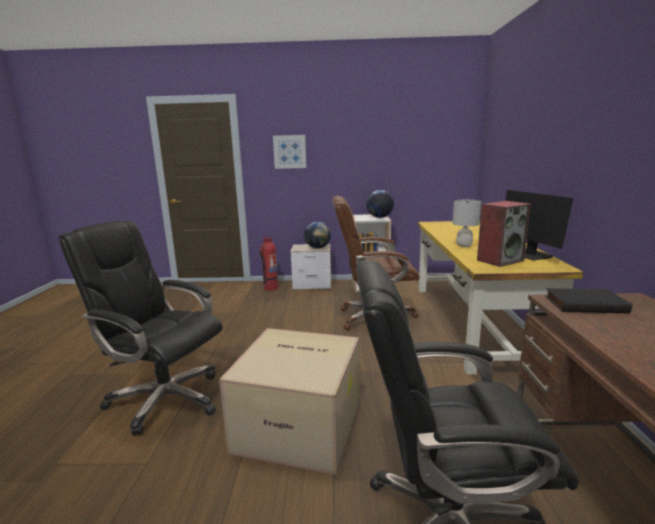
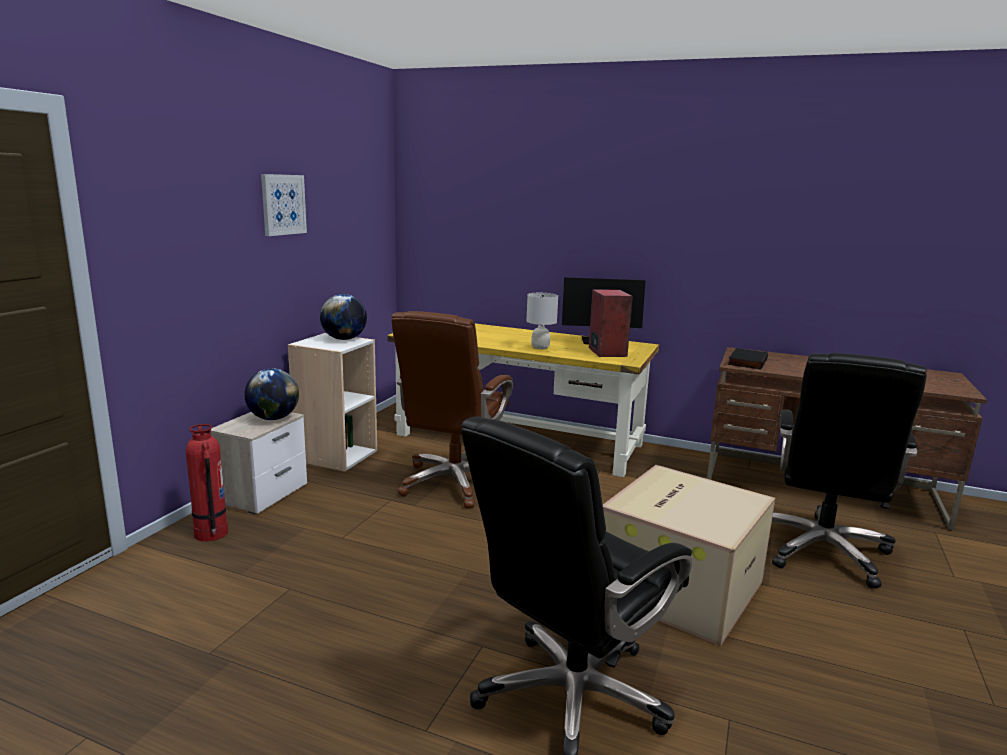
camera: 70 degrees left, 0 degrees up
(289, 151) = (184, 236): picture -> picture (283, 204)

